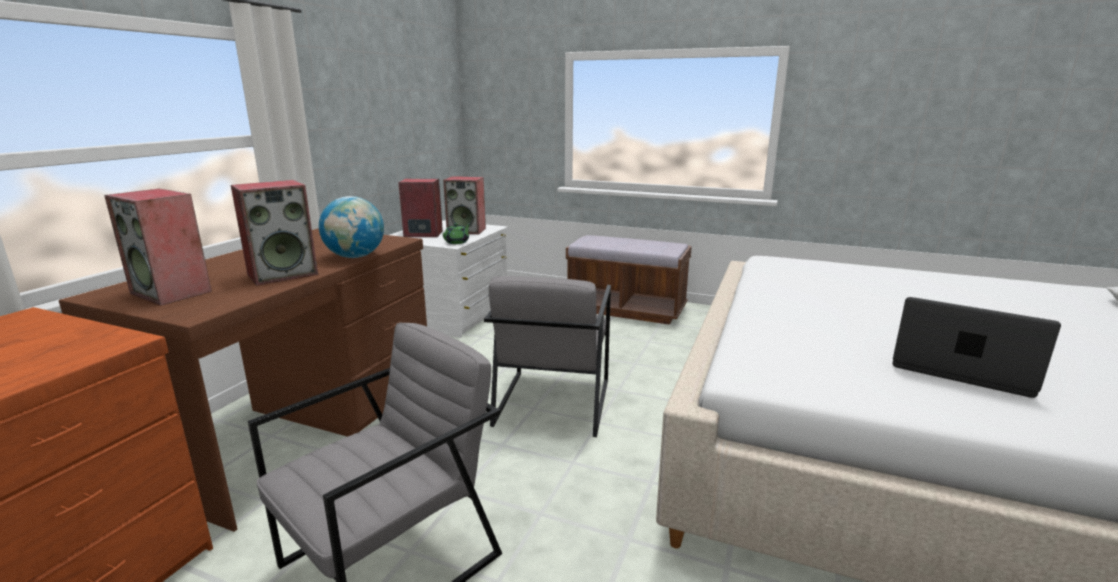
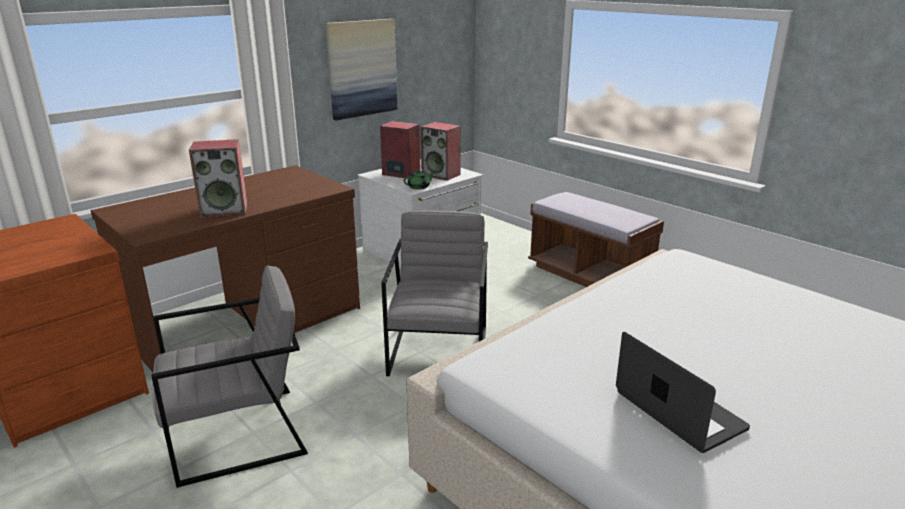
camera: 25 degrees right, 5 degrees up
(172, 292) = (150, 215): speaker -> none
(355, 257) = (286, 201): globe -> none
(369, 121) = (362, 68): none -> picture
(552, 402) = (439, 350): grey armchair -> grey armchair turned 150 degrees clockwise

